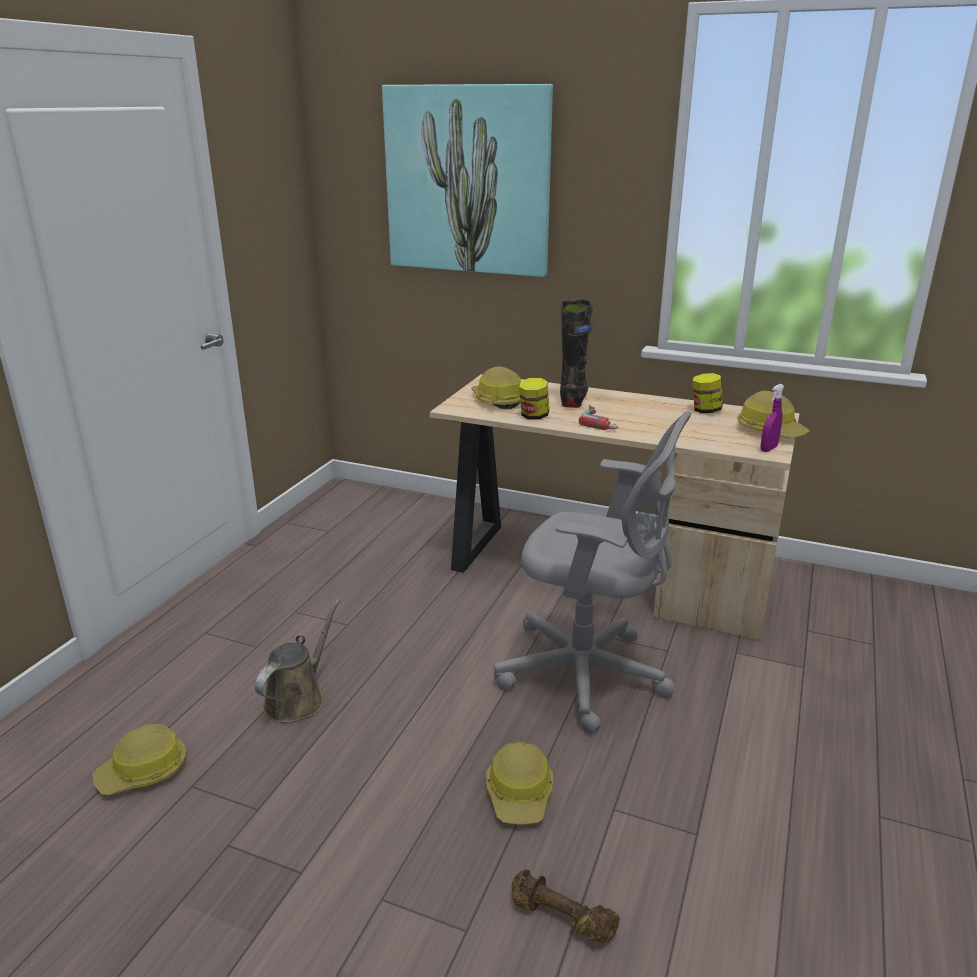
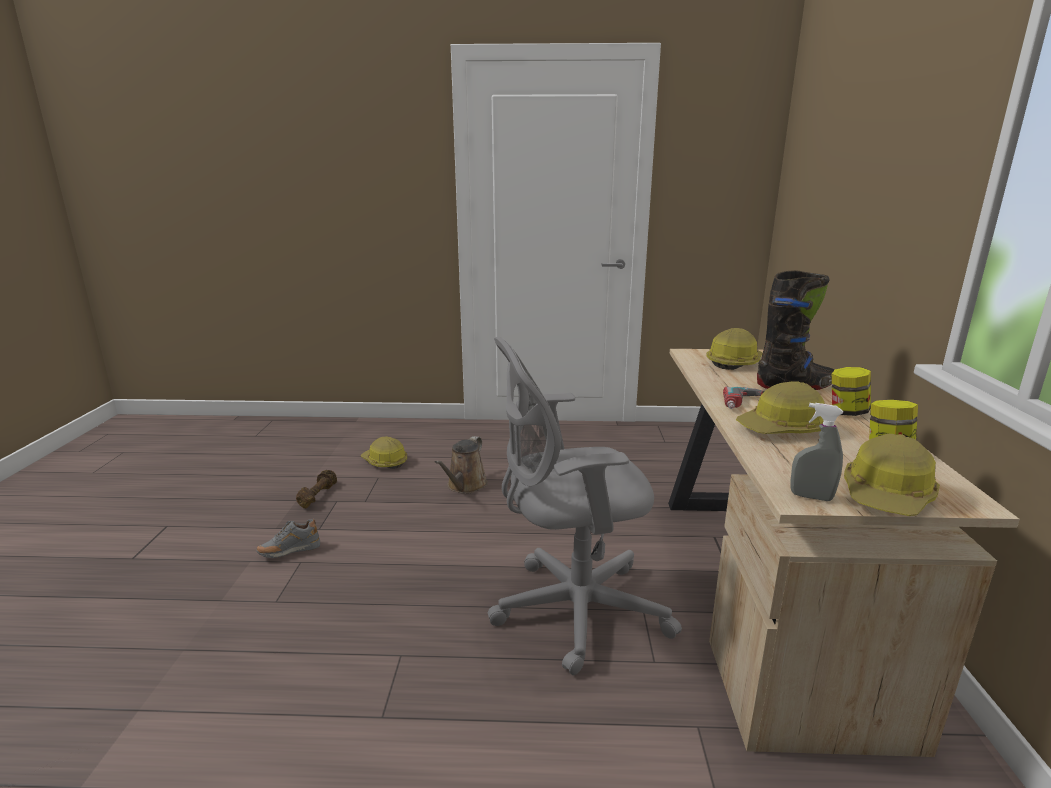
camera: 70 degrees right, 5 degrees down
(298, 699) = (465, 486): brown watering can -> brown watering can turned 105 degrees clockwise
(345, 913) = (289, 552): none -> grey shoe
(468, 181) = (852, 151): picture -> none
(520, 794) = (404, 599): hard hat -> hard hat (782, 429)
(534, 416) = (716, 378): jar -> jar (846, 412)
(560, 919) = (285, 643): brown dumbbell -> brown dumbbell (317, 496)
(589, 676) = (571, 610): grey office chair -> grey office chair turned 75 degrees clockwise
(768, 449) = (811, 497): purple spray bottle -> grey spray bottle

